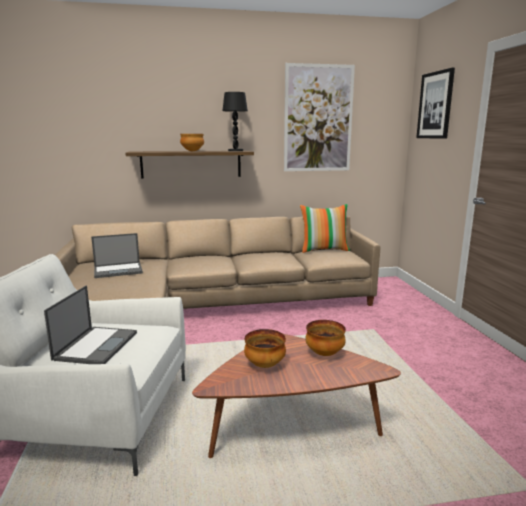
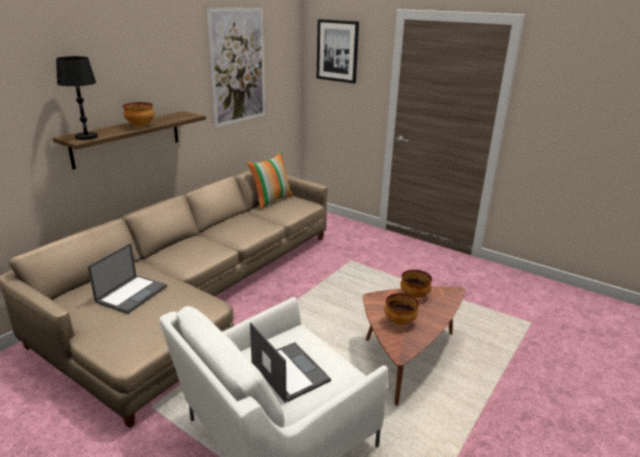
camera: 45 degrees left, 10 degrees up
(235, 151) = (179, 116): black table lamp -> black table lamp (86, 137)

